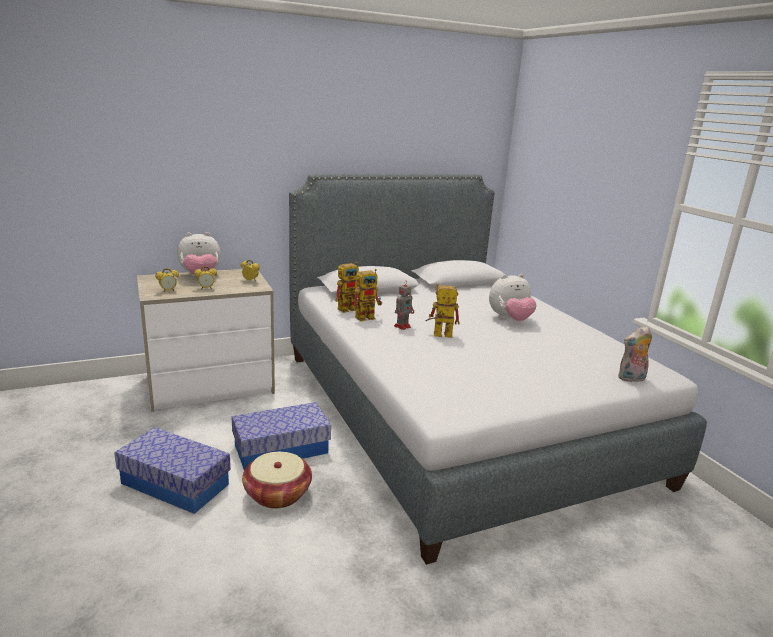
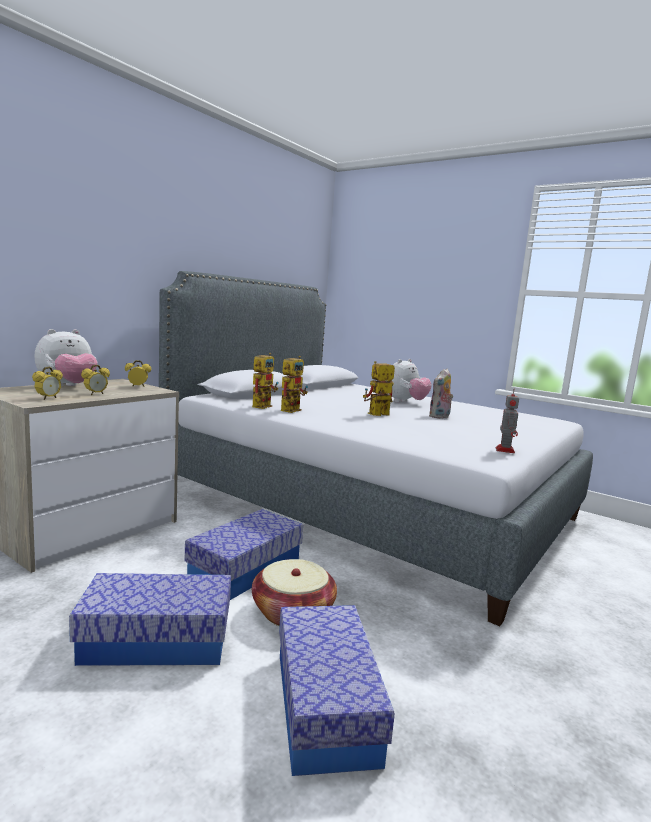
camera: 30 degrees left, 10 degrees down
(226, 566) = (325, 705): none -> storage box
(402, 326) = (335, 412): toy robot -> toy robot (505, 450)
(631, 379) = (548, 424): plush toy -> plush toy (439, 417)

